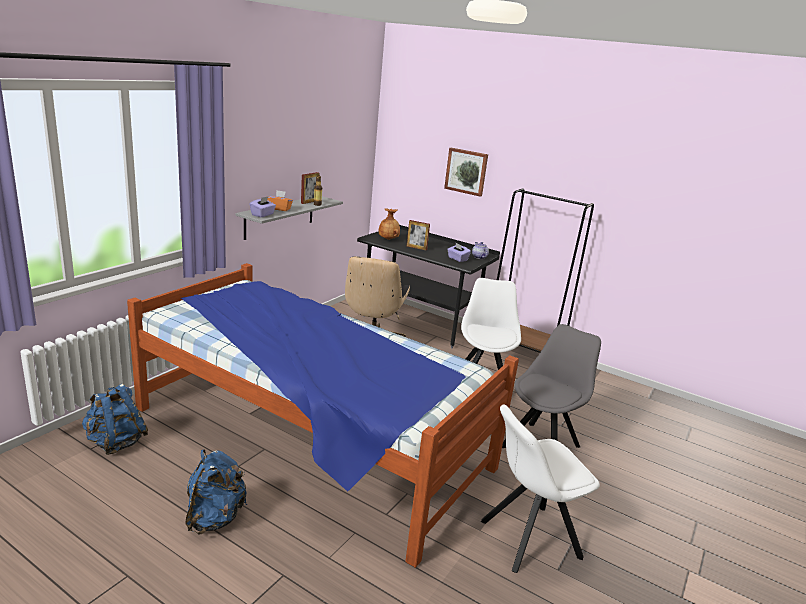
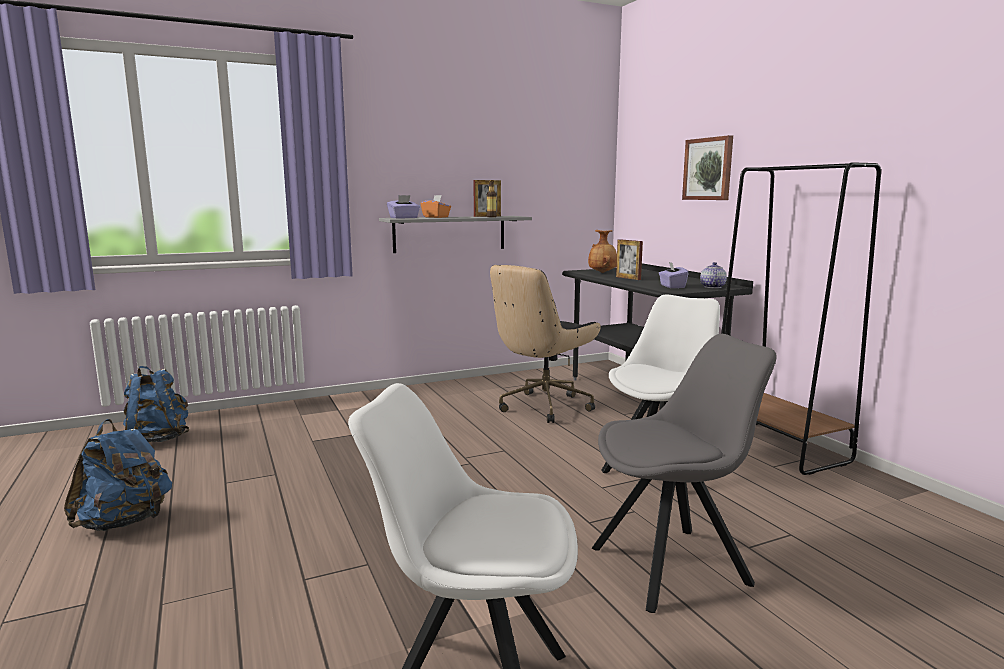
camera: 35 degrees right, 10 degrees down
(310, 439) = (338, 476): bed -> none

